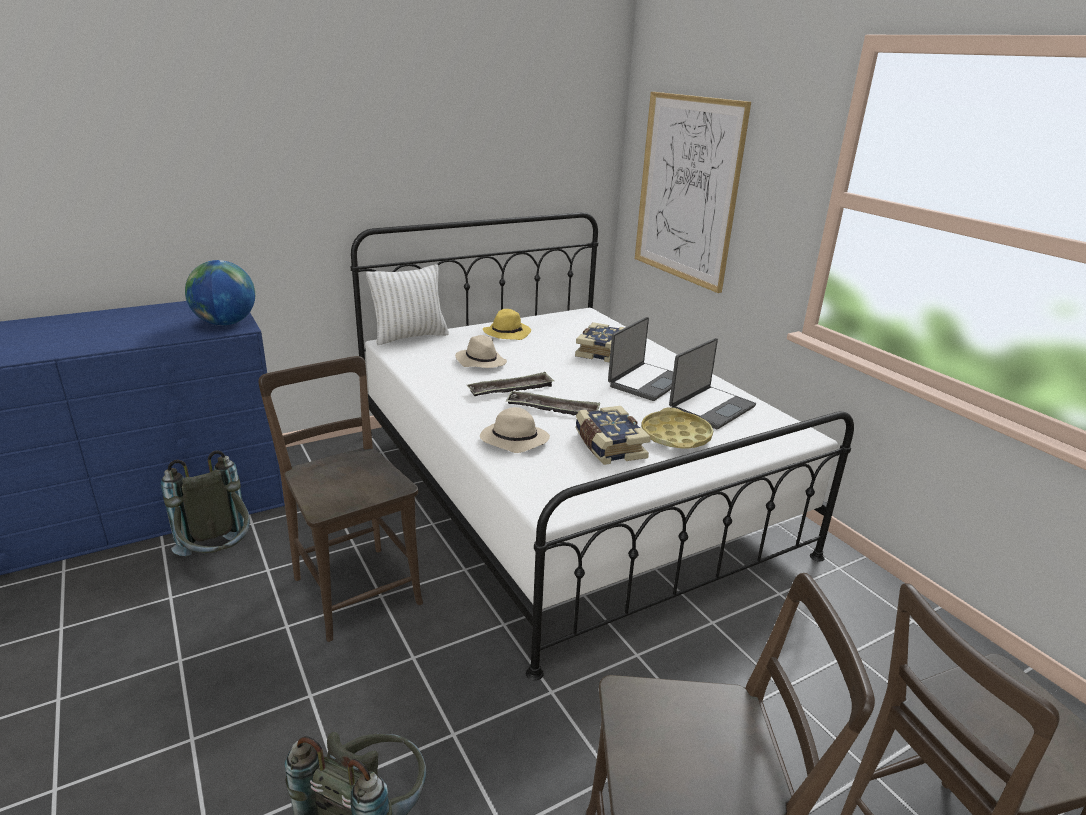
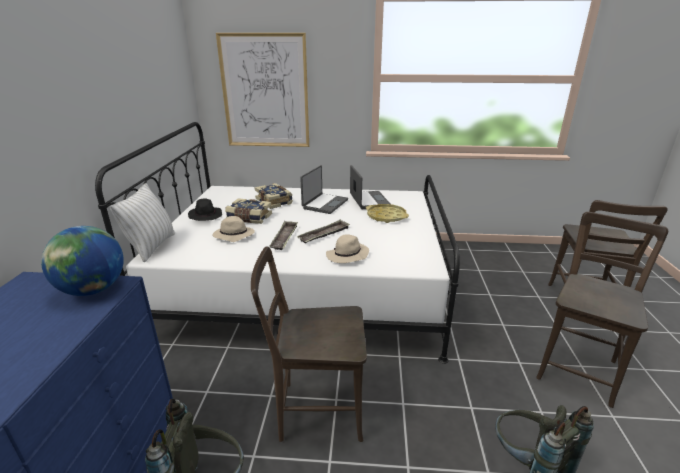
camera: 55 degrees left, 0 degrees up
(507, 333) = (205, 216): yellow hat -> black hat
(608, 446) = (380, 234): book -> book (249, 218)
(646, 382) = (324, 204): laptop -> laptop turned 45 degrees clockwise

